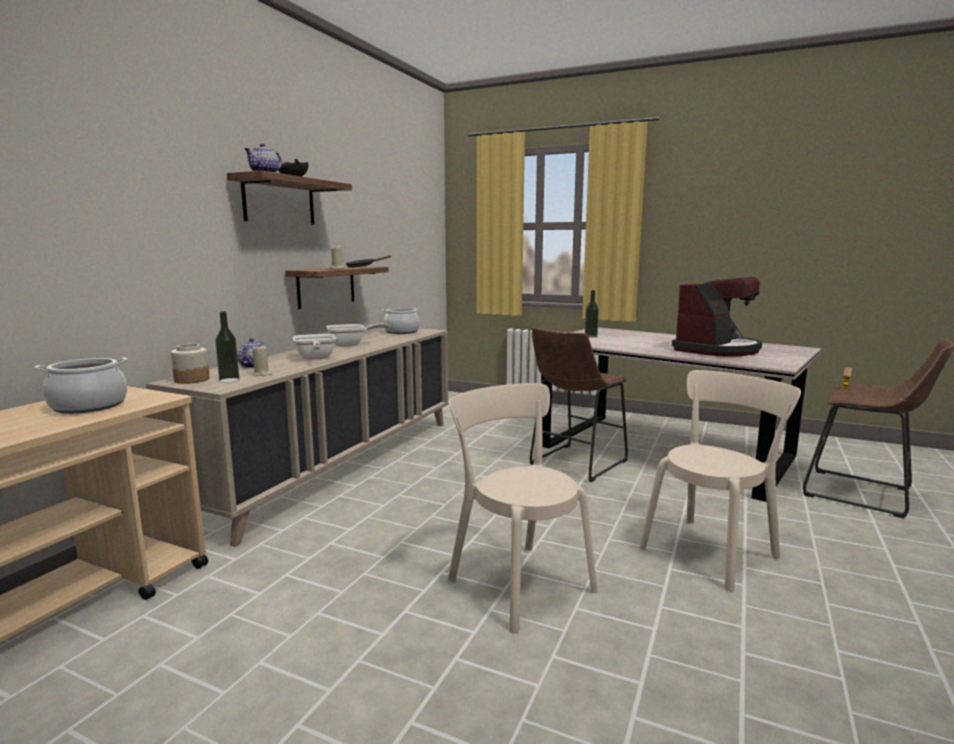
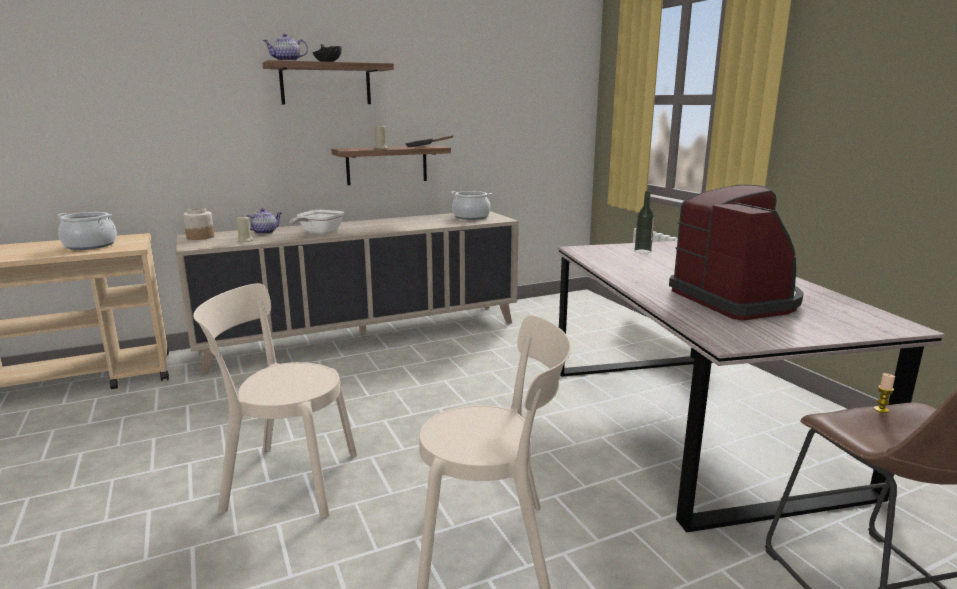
camera: 40 degrees right, 5 degrees up
(229, 380) = (215, 241): bottle -> none
(351, 345) = (387, 224): frying pan -> none
(517, 582) = (285, 480): beige chair -> beige chair turned 90 degrees counterclockwise
(574, 464) = (553, 401): brown stool -> none
(717, 350) = (736, 299): coffee machine -> coffee machine turned 105 degrees counterclockwise

